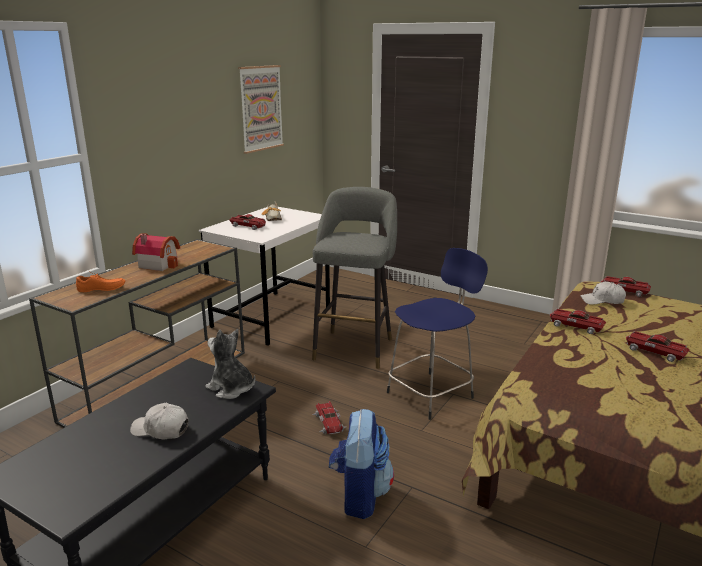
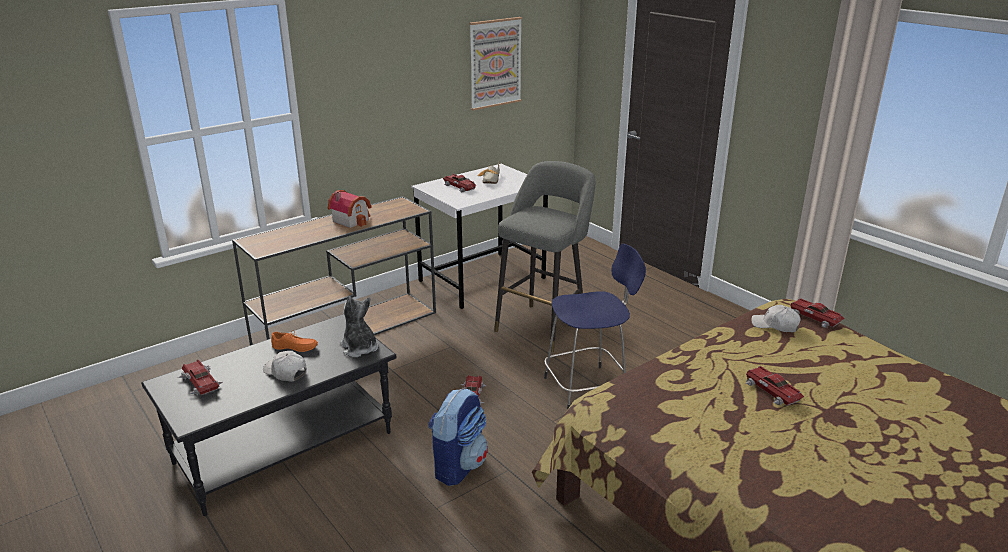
camera: 20 degrees right, 5 degrees up
(101, 289) = (290, 240): orange shoe -> orange shoe (294, 348)
(575, 326) = (714, 348): toy car -> toy car (200, 382)

